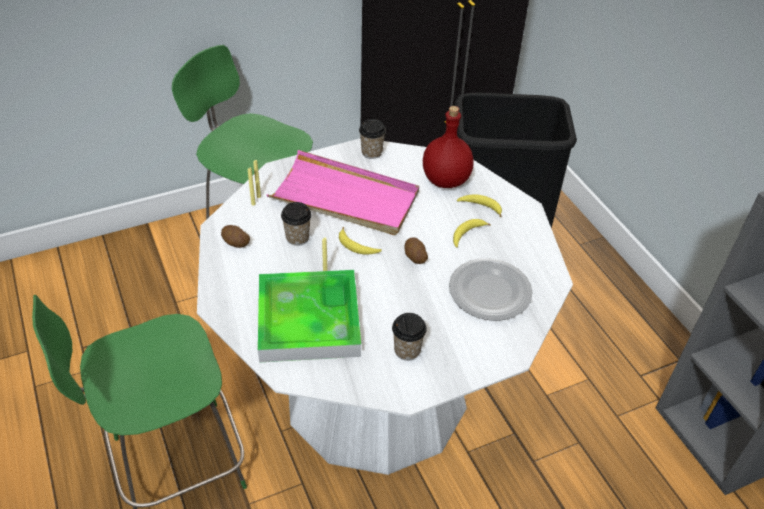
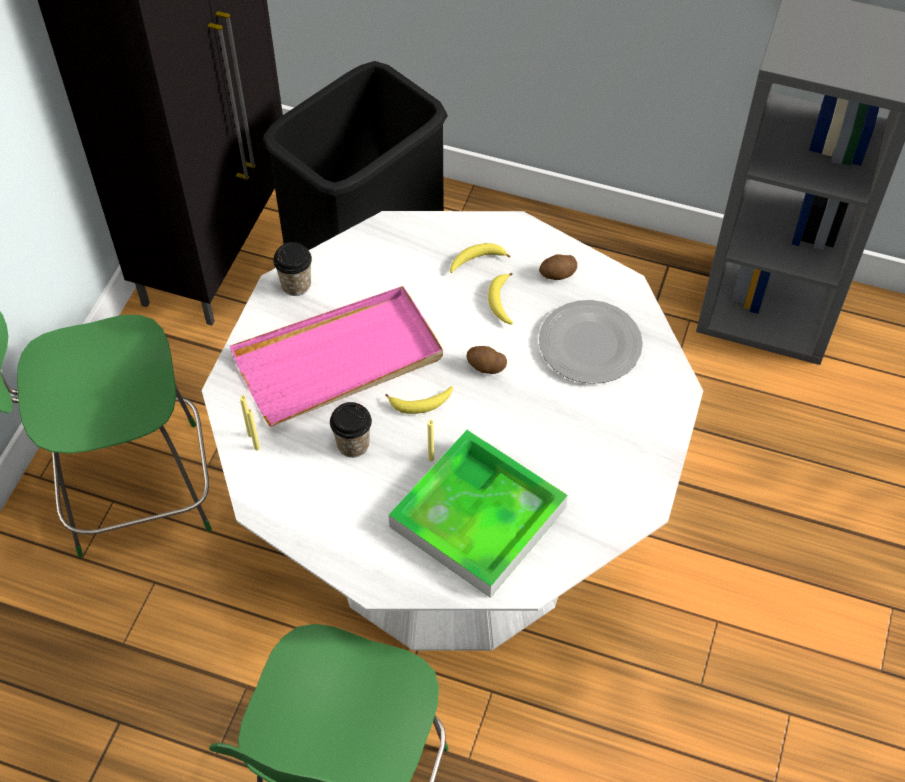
camera: 45 degrees left, 10 degrees up
(235, 243) = (300, 505): potato -> potato (558, 275)
(407, 350) = (595, 465): cup -> none
(445, 181) = (409, 258): red bottle -> none

